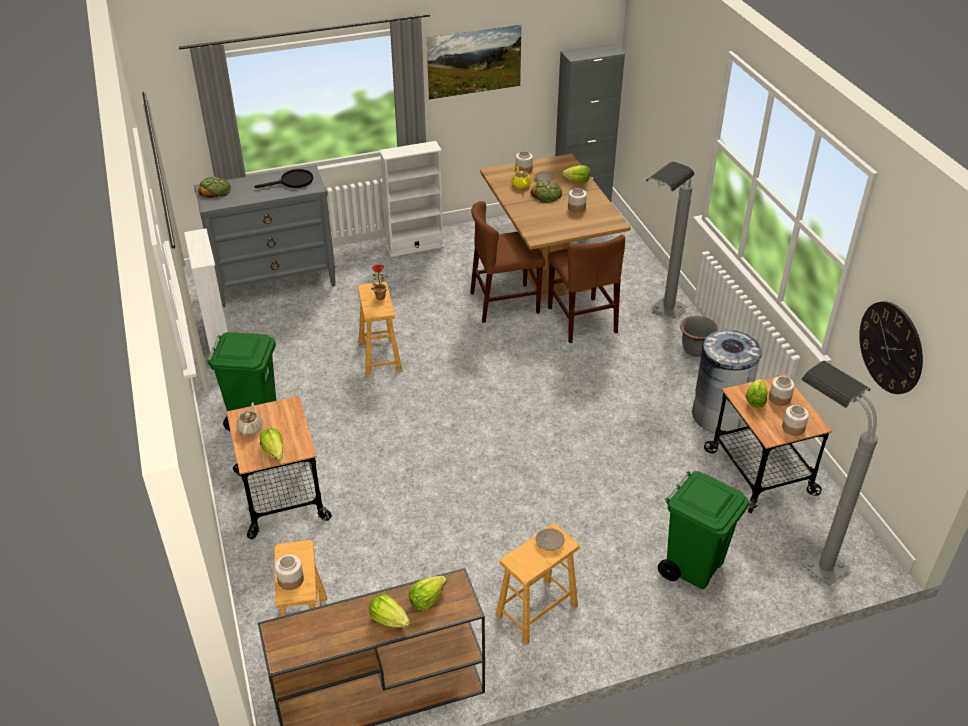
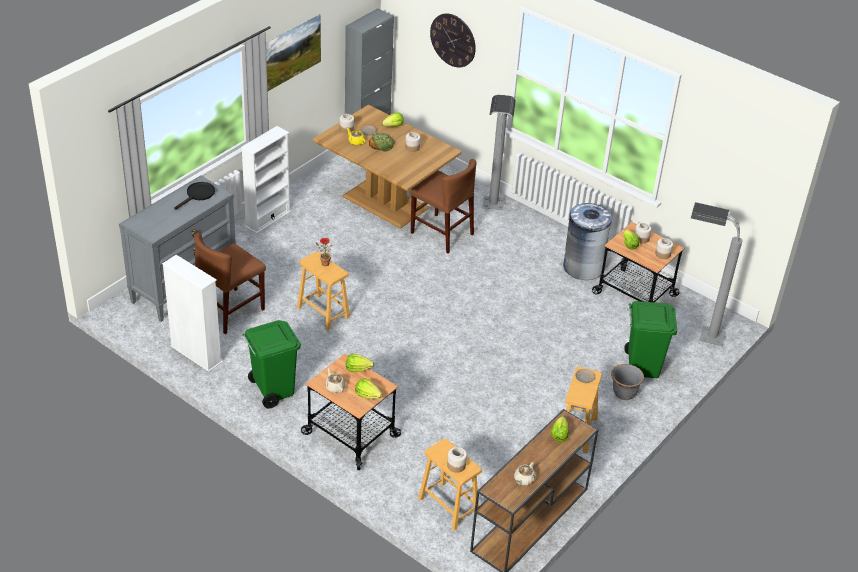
camera: 35 degrees left, 0 degrees up
(215, 190) = (142, 222): bread -> none
(326, 637) = (524, 480): none -> beige teapot
(389, 619) = (549, 454): lettuce -> lettuce (358, 369)
(504, 303) = (376, 240): brown chair -> brown chair (230, 310)
(694, 350) = (533, 228): grey planter -> grey planter (624, 394)
(891, 347) = (714, 181): wall clock -> wall clock (453, 40)

